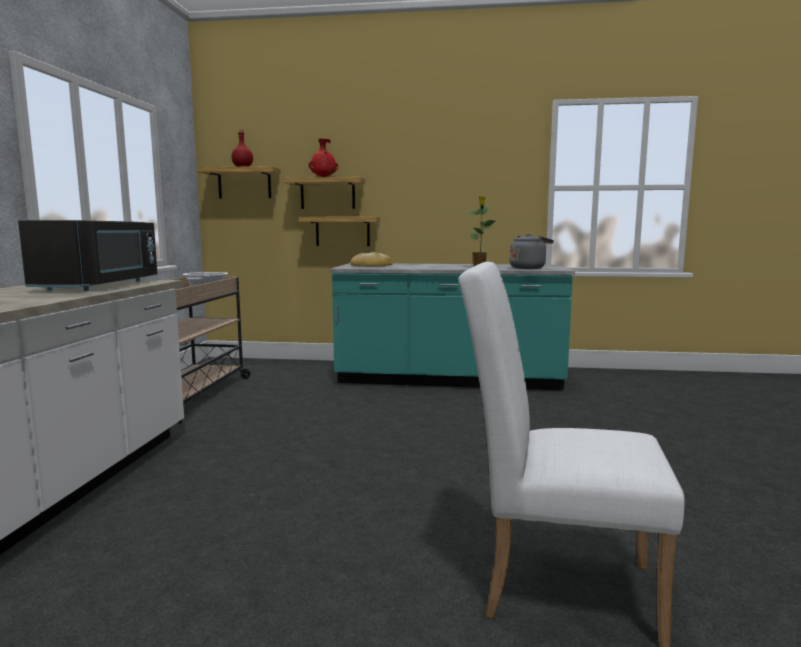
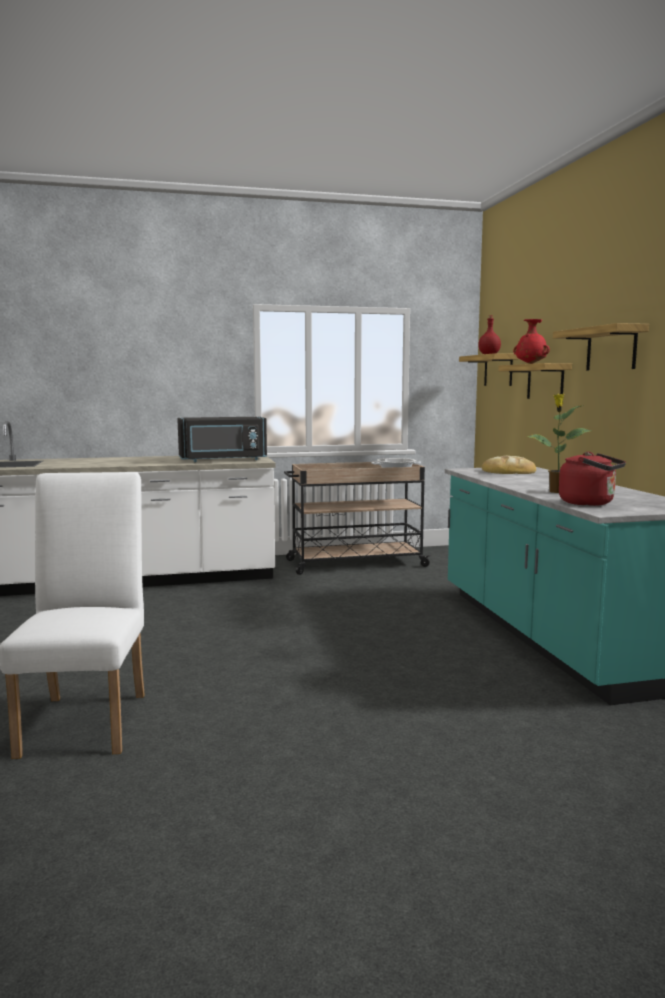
camera: 70 degrees right, 0 degrees up
(342, 231) = (552, 427): shelf -> shelf (611, 349)
(528, 268) = (590, 503): grey kettle -> red kettle

